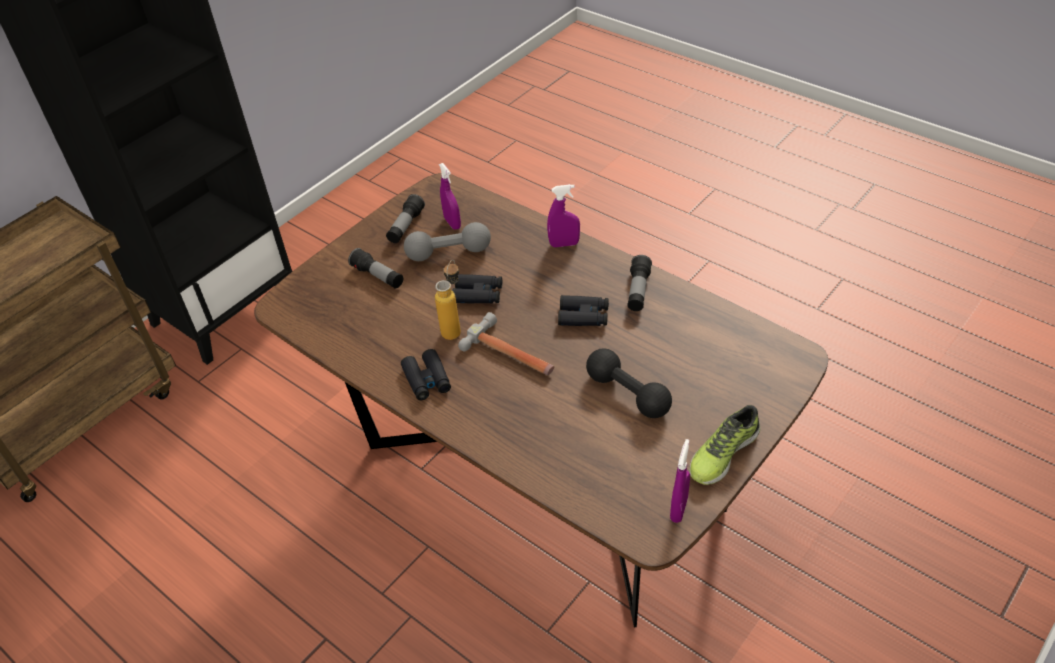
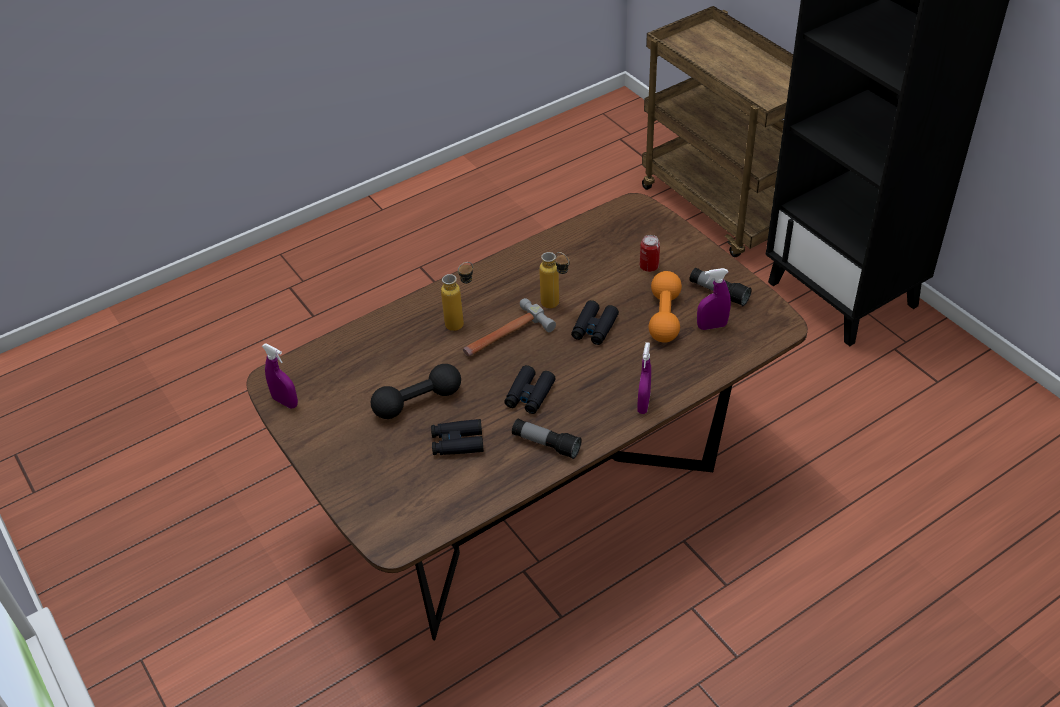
camera: 105 degrees right, 0 degrees up
(378, 276) = (649, 266): flashlight -> can
(427, 380) = (501, 282): black binoculars -> black binoculars (457, 442)
(449, 253) = (664, 317): grey dumbbell -> orange dumbbell
(501, 394) = (461, 322): none -> bottle
(722, 453) = (319, 446): shoe -> none

